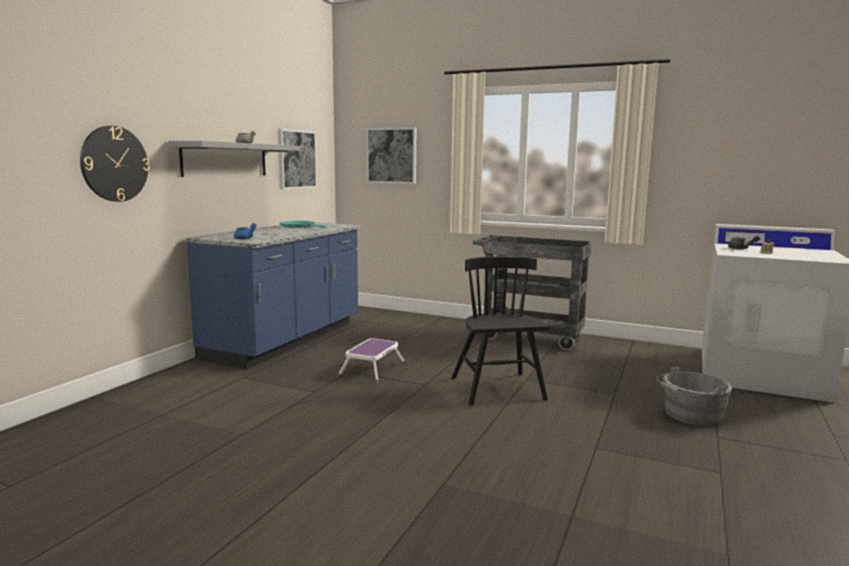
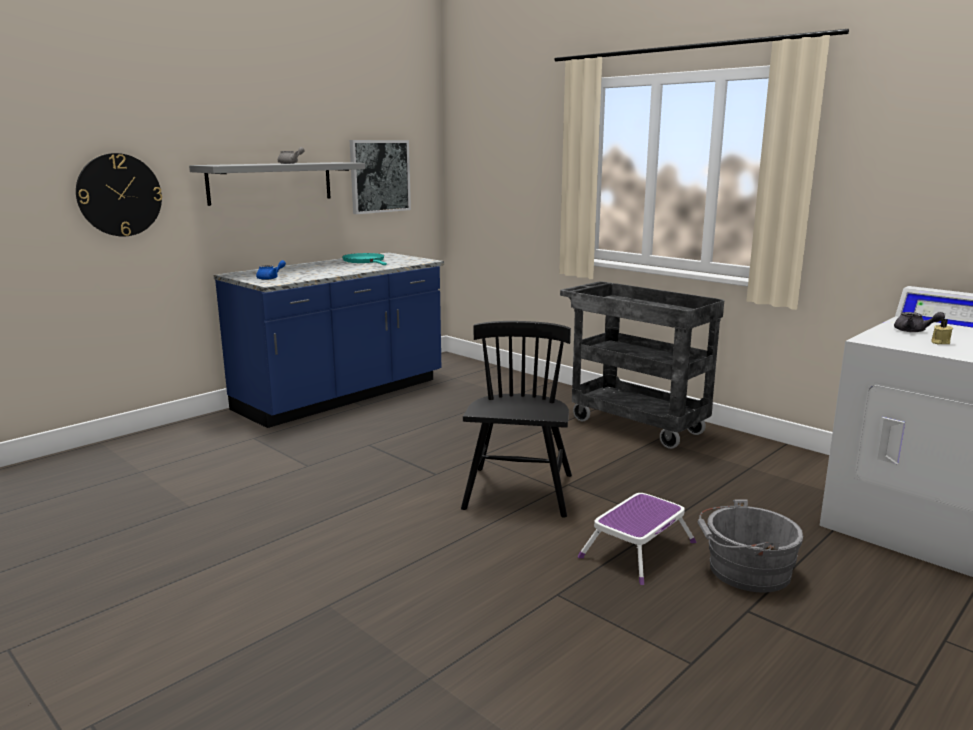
camera: 20 degrees right, 5 degrees up
(373, 370) = (397, 447): purple step ladder -> purple step ladder (638, 550)
(391, 155) = (501, 169): picture -> none

